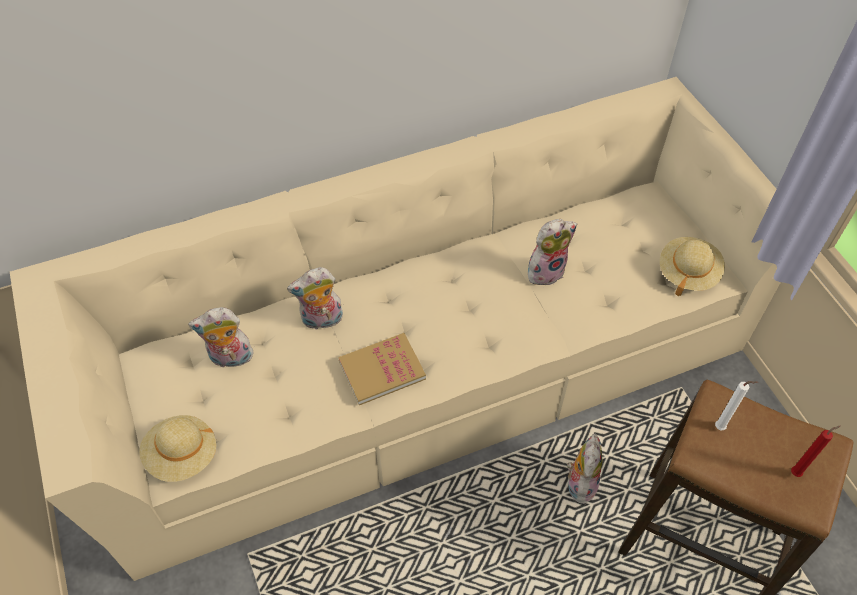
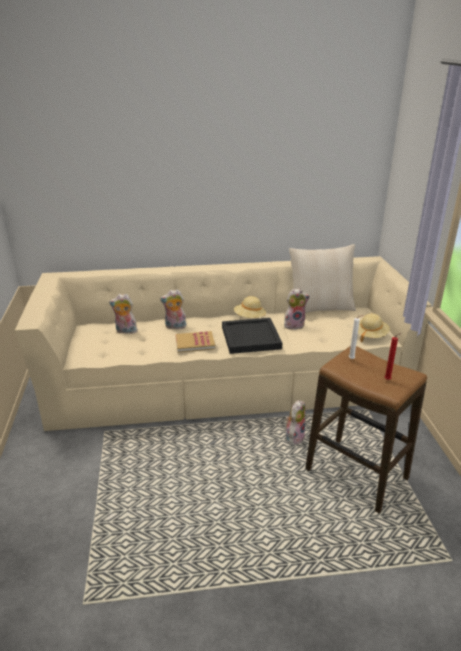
camera: 15 degrees right, 25 degrees down
(182, 456) = (85, 356): beige hat -> beige hat (249, 318)
(479, 329) = (250, 337): none -> black tray
(574, 202) = (320, 308): none -> beige pillow

